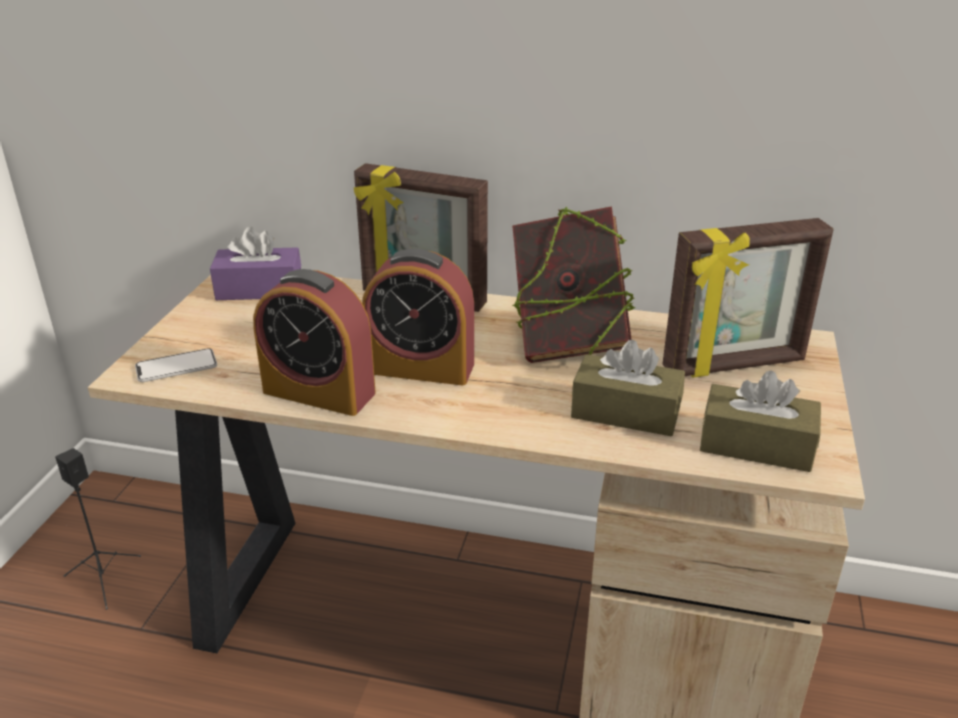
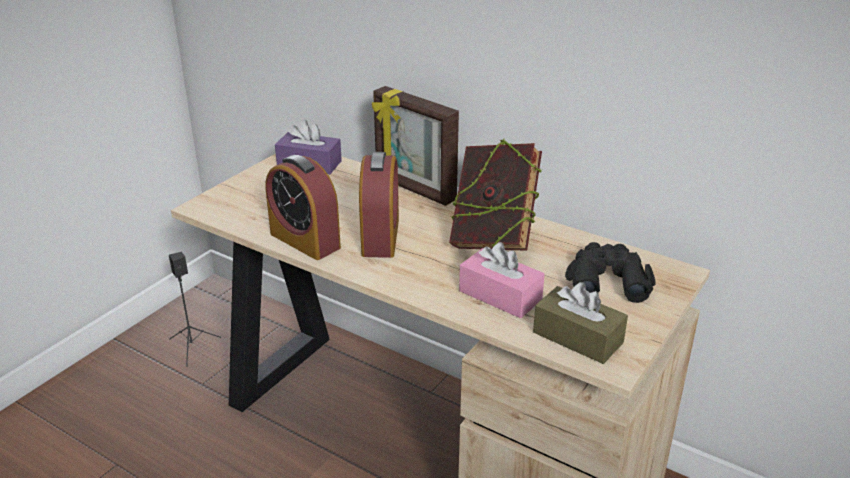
camera: 20 degrees right, 0 degrees up
(176, 367) = (228, 207): phone -> none
(420, 368) = (380, 237): alarm clock -> alarm clock turned 120 degrees counterclockwise
(625, 412) = (500, 295): brown tissue box -> pink tissue box
(734, 365) = (607, 279): picture frame -> black binoculars

